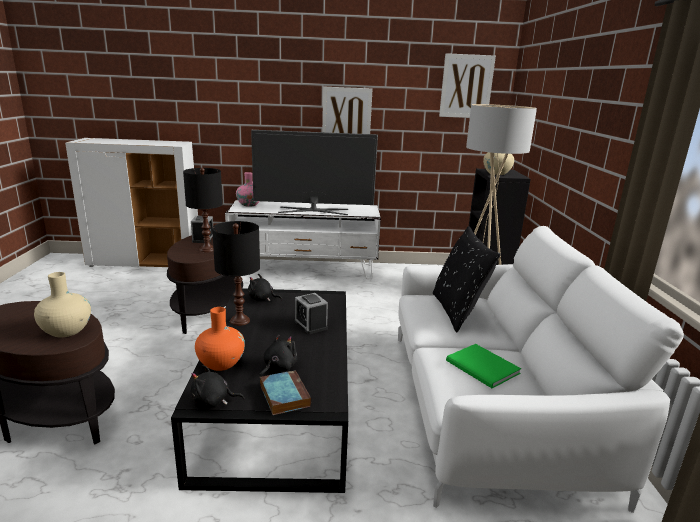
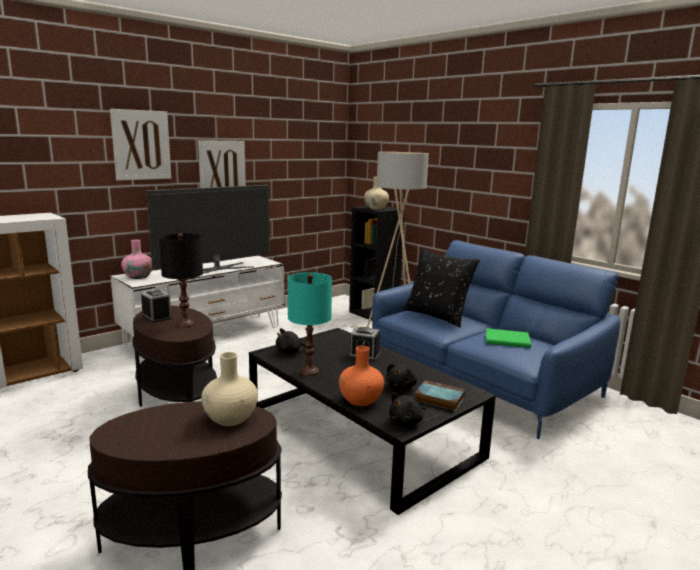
camera: 40 degrees left, 5 degrees down
(239, 321) = (309, 371): black table lamp -> turquoise table lamp
(278, 367) = (401, 386): black plush toy -> black plush toy turned 150 degrees counterclockwise
(466, 86) = (317, 137): picture -> picture (141, 145)
(488, 407) = (481, 379): white sofa -> blue sofa

